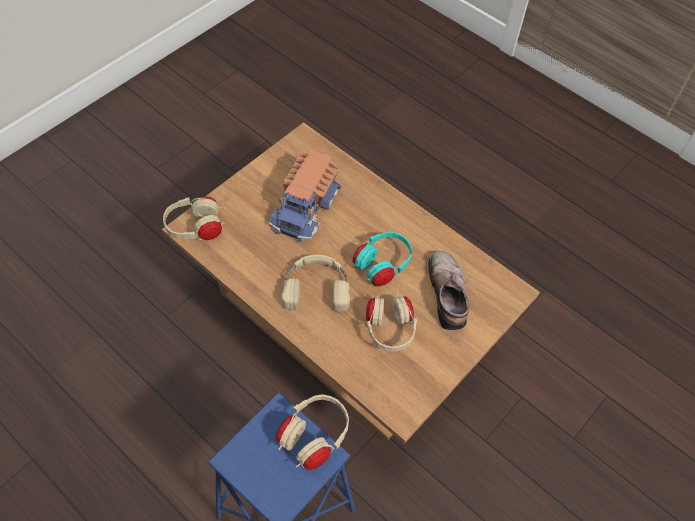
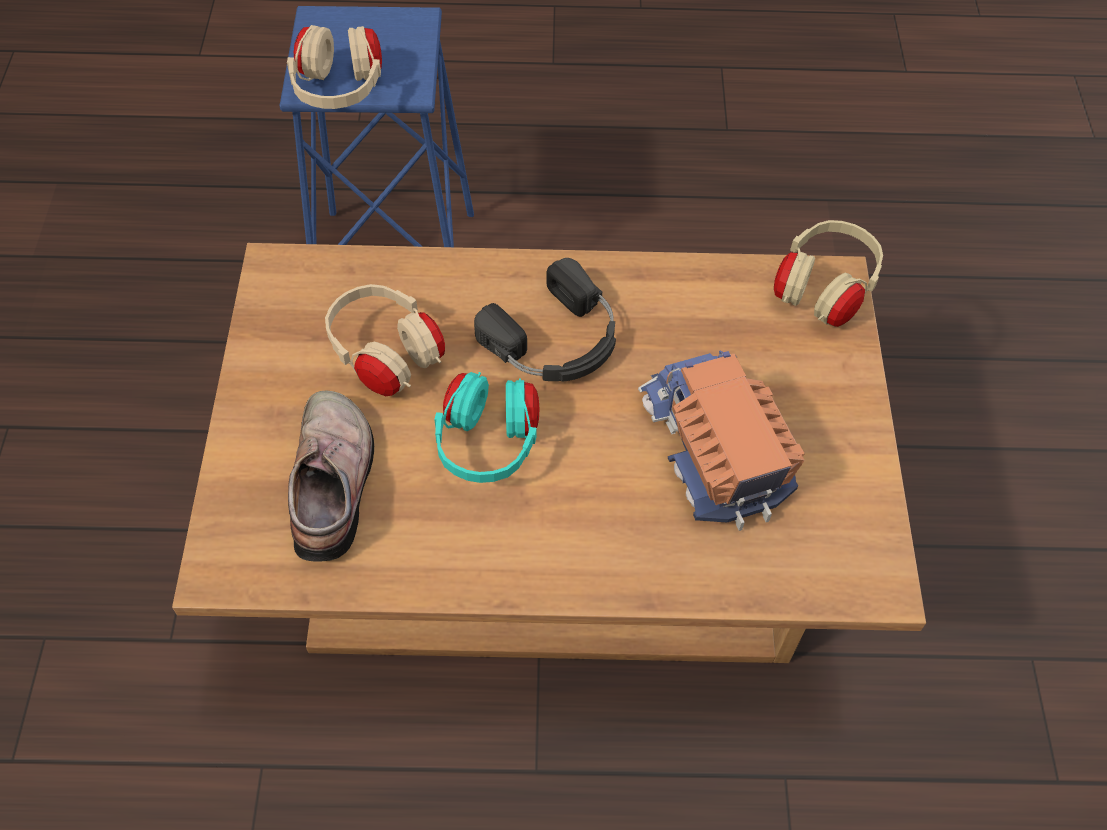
camera: 140 degrees right, 0 degrees up
(316, 286) = (556, 340): beige headphones -> black headphones
(450, 293) = (336, 482): shoe -> shoe turned 135 degrees counterclockwise

